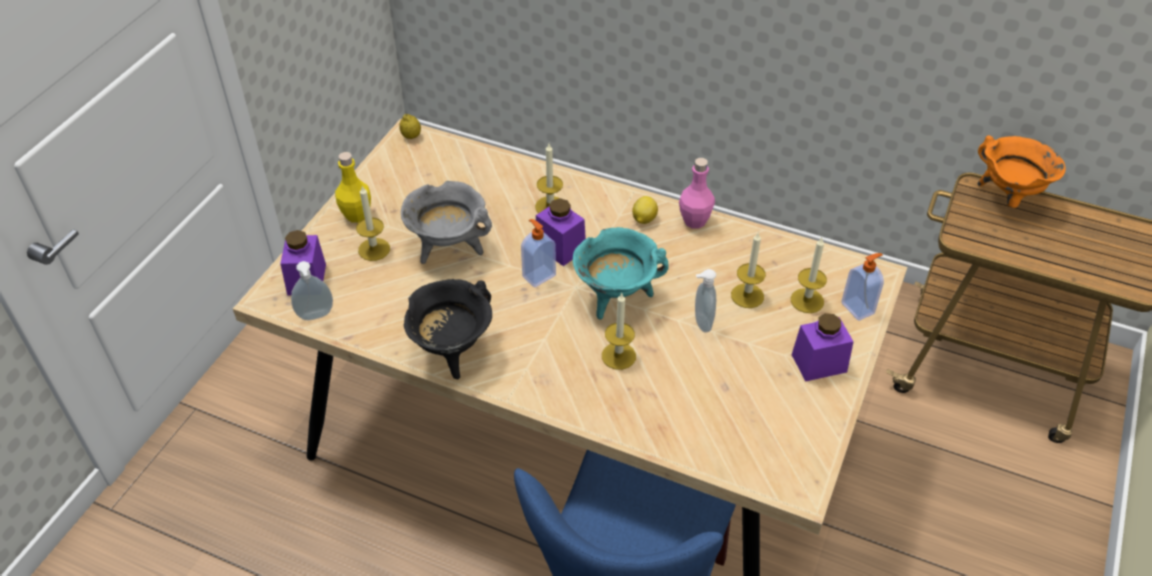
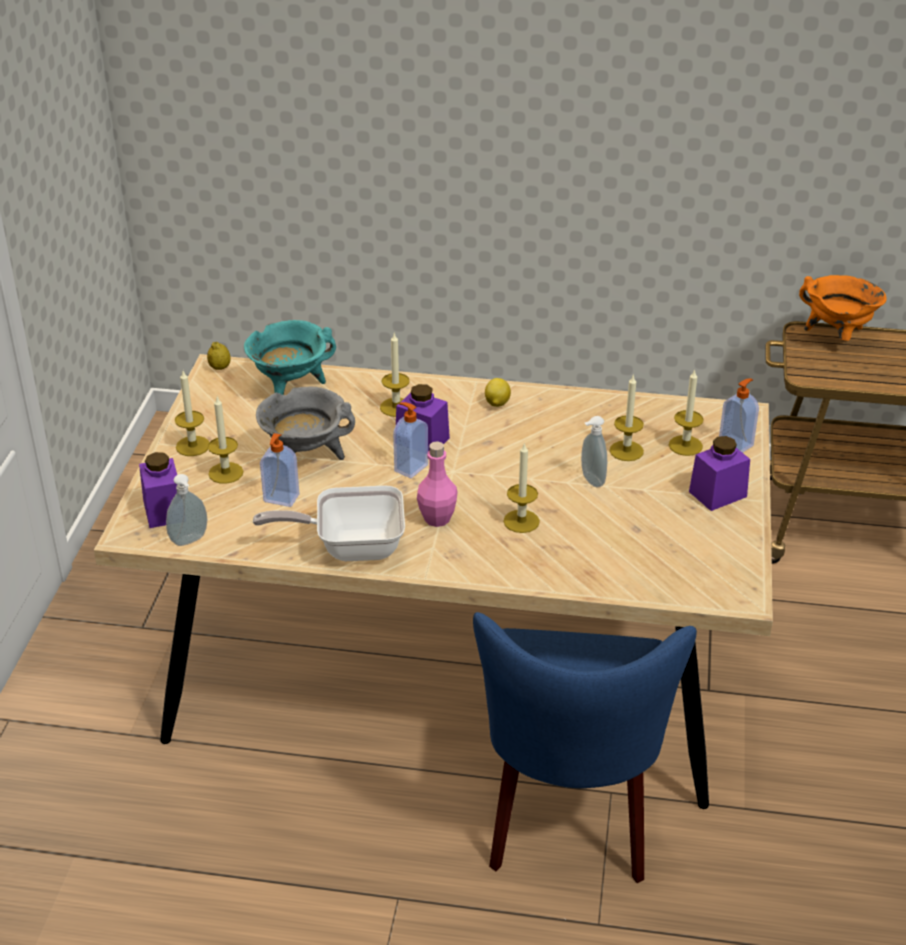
camera: 15 degrees left, 10 degrees down
(356, 215) = (192, 446): yellow bottle -> candle
(411, 287) = (281, 499): none -> soap dispenser
(452, 352) = (350, 547): black cooking pot -> frying pan
(616, 297) = (497, 473): turquoise cooking pot -> turquoise cooking pot (290, 389)
(694, 221) = (548, 397): pink bottle -> pink bottle (437, 519)

